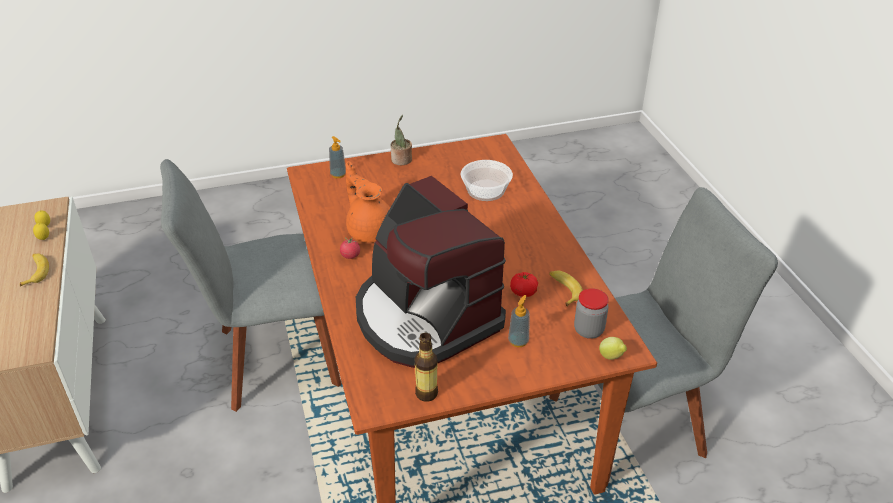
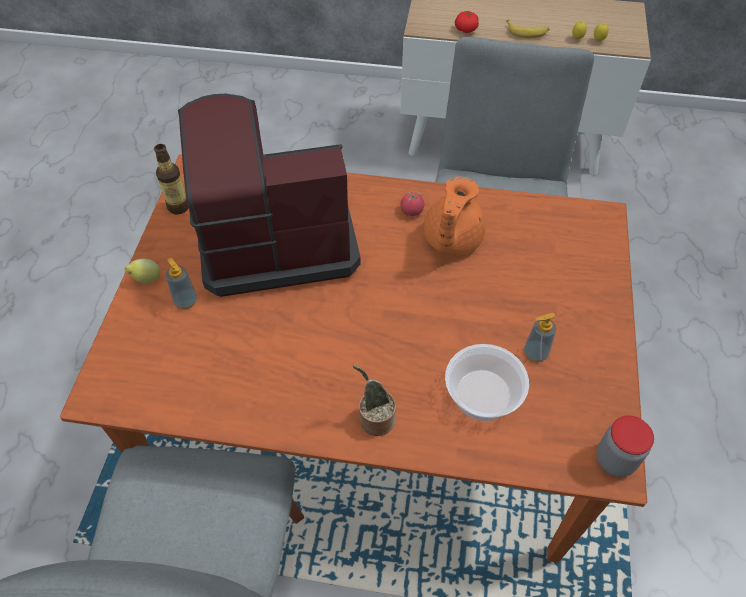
camera: 115 degrees right, 15 degrees up
(338, 174) = (587, 245): soap dispenser -> soap dispenser (535, 353)
(370, 230) = (450, 240): orange teapot -> orange teapot turned 120 degrees clockwise
(401, 160) = (601, 322): potted plant -> potted plant (374, 419)
(523, 292) = (253, 341): tomato -> tomato (465, 29)
(563, 290) = (229, 384): banana -> none
(588, 330) = (151, 374): jar -> jar (615, 460)
(611, 357) = (100, 374): lemon -> lemon (146, 279)

